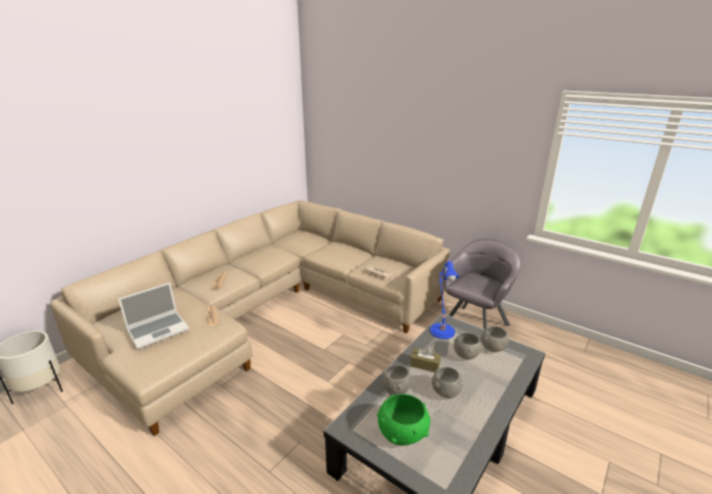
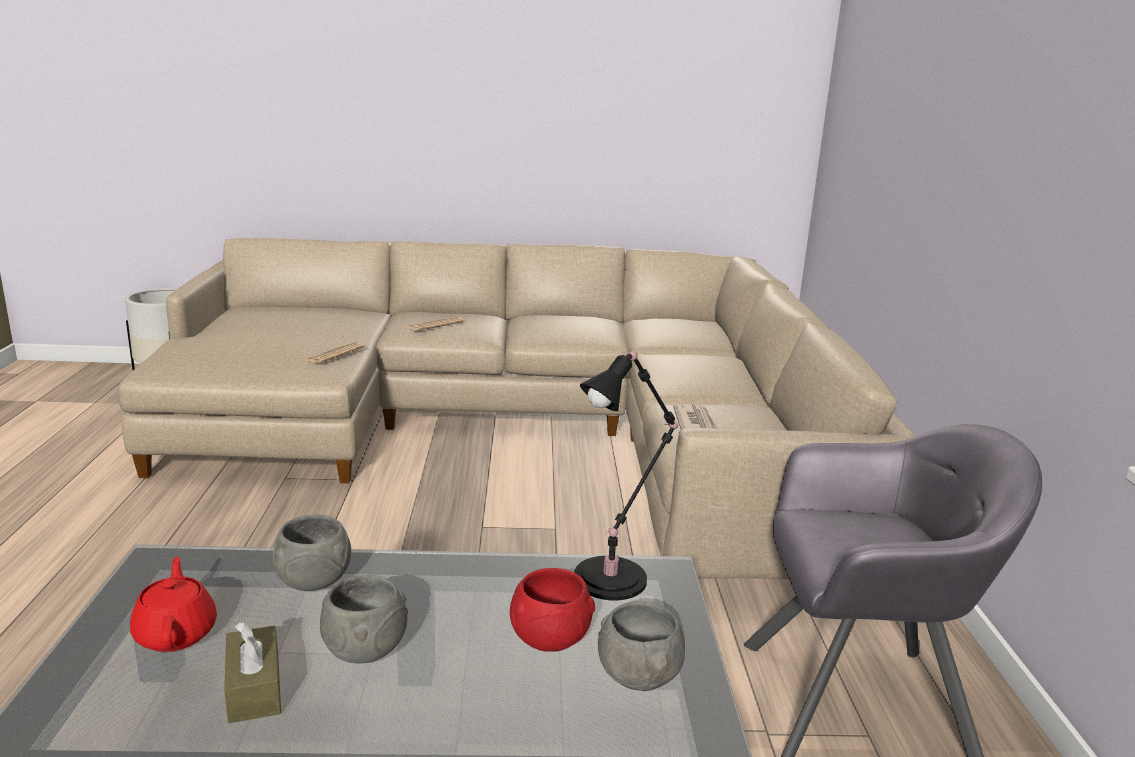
camera: 50 degrees right, 5 degrees down
(159, 330) = (254, 335): laptop -> none
(402, 433) = (176, 633): green bowl -> red teapot
(425, 365) = (443, 593): brown tissue box -> brown tissue box (254, 688)
(442, 330) = (615, 577): blue table lamp -> black table lamp
(466, 355) = (551, 642): grey bowl -> red bowl

